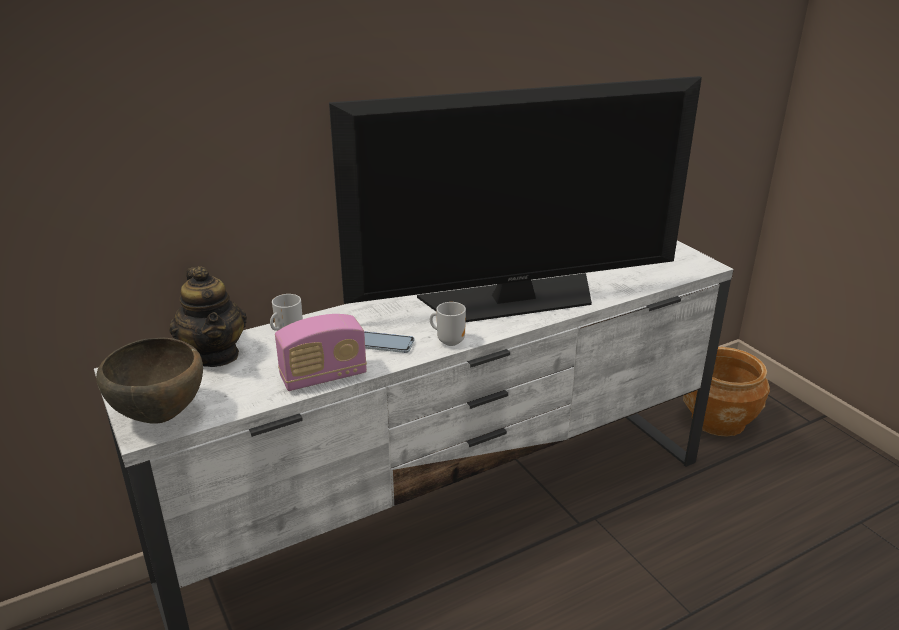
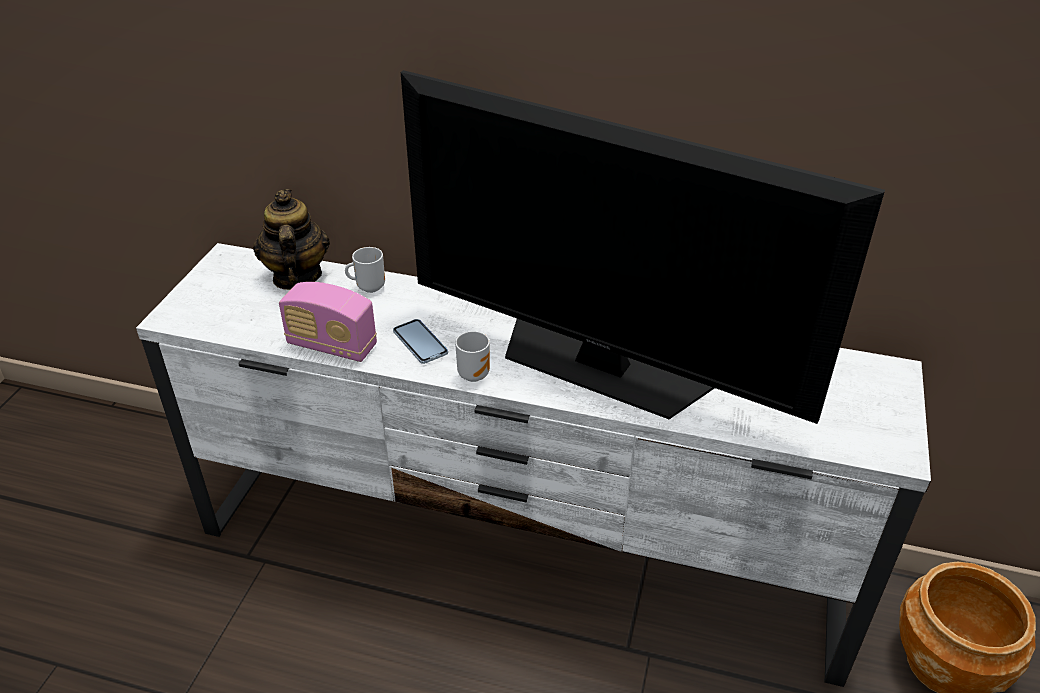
camera: 45 degrees right, 10 degrees up
(162, 416) = (194, 311): brown bowl -> none
(214, 354) = (296, 277): teapot -> teapot turned 150 degrees clockwise

